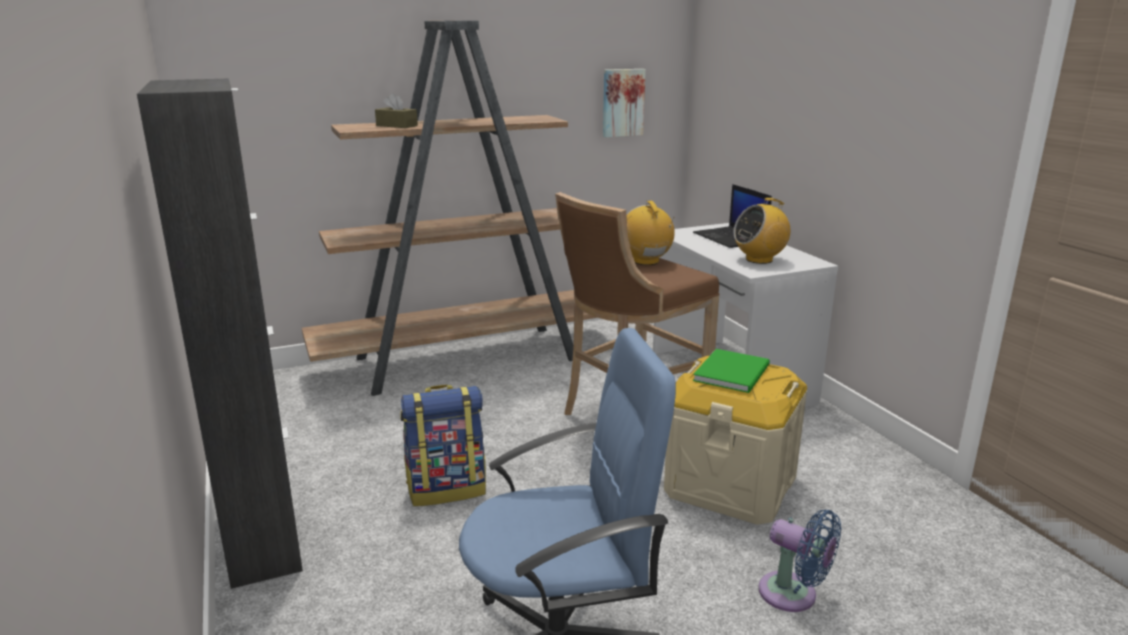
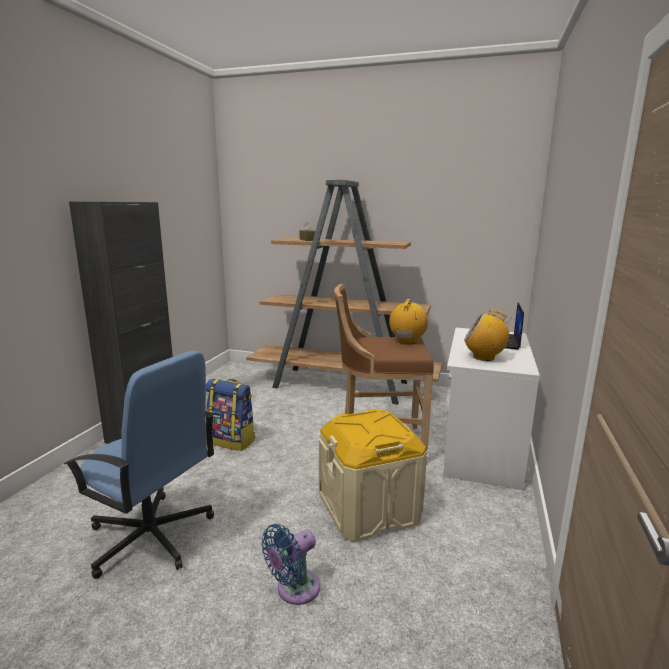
camera: 40 degrees right, 5 degrees down
(622, 102) = (477, 238): picture -> none
(734, 372) = (372, 423): green book -> none
(793, 595) = (294, 589): blue fan -> blue fan turned 60 degrees clockwise

